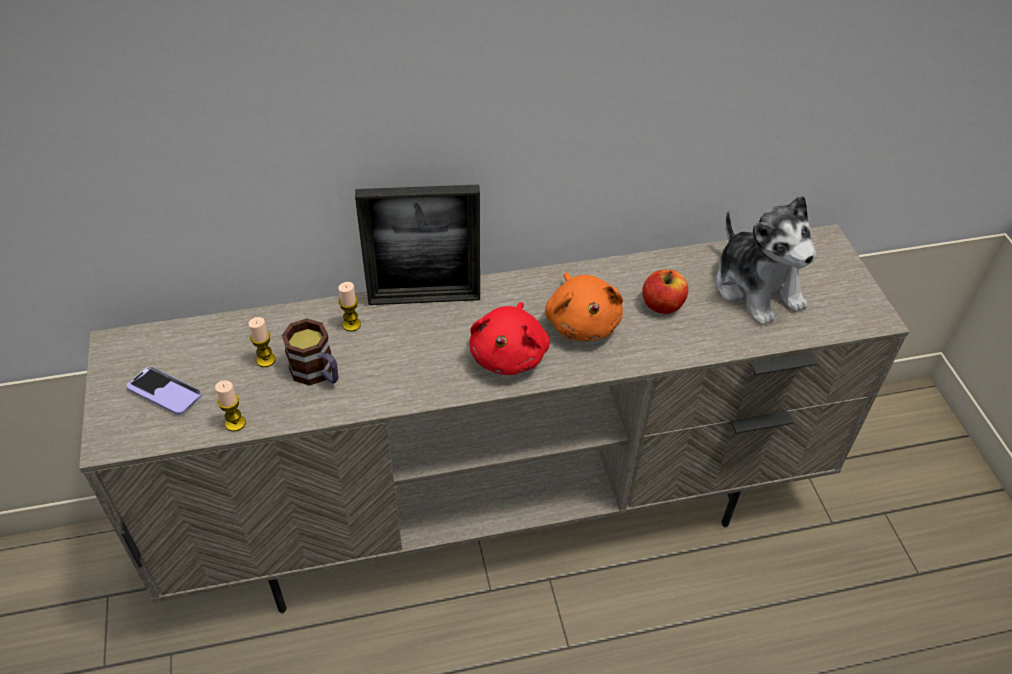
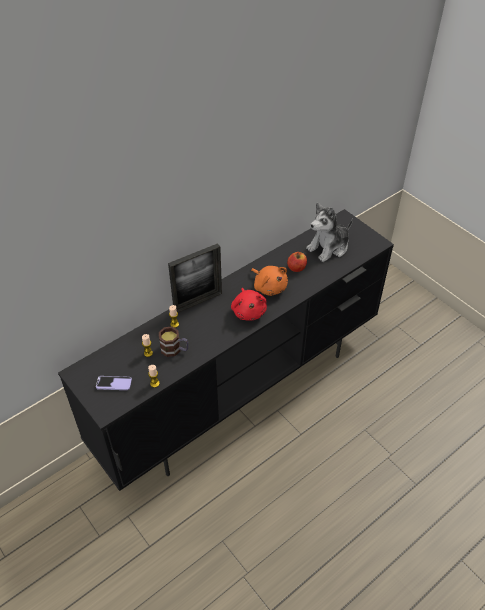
camera: 25 degrees left, 0 degrees up
(502, 515) = (242, 392): beige tv stand -> black tv stand
(757, 288) = (329, 247): plush toy -> plush toy turned 105 degrees clockwise

